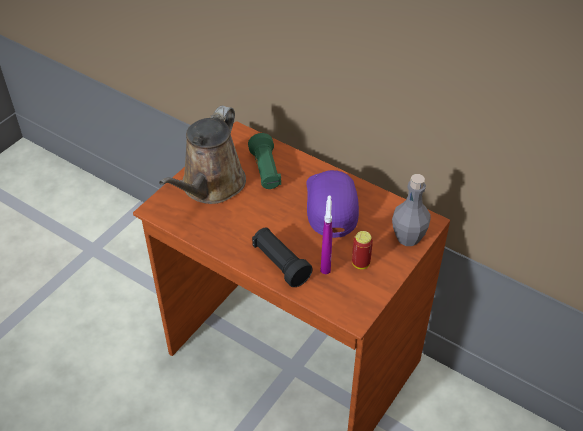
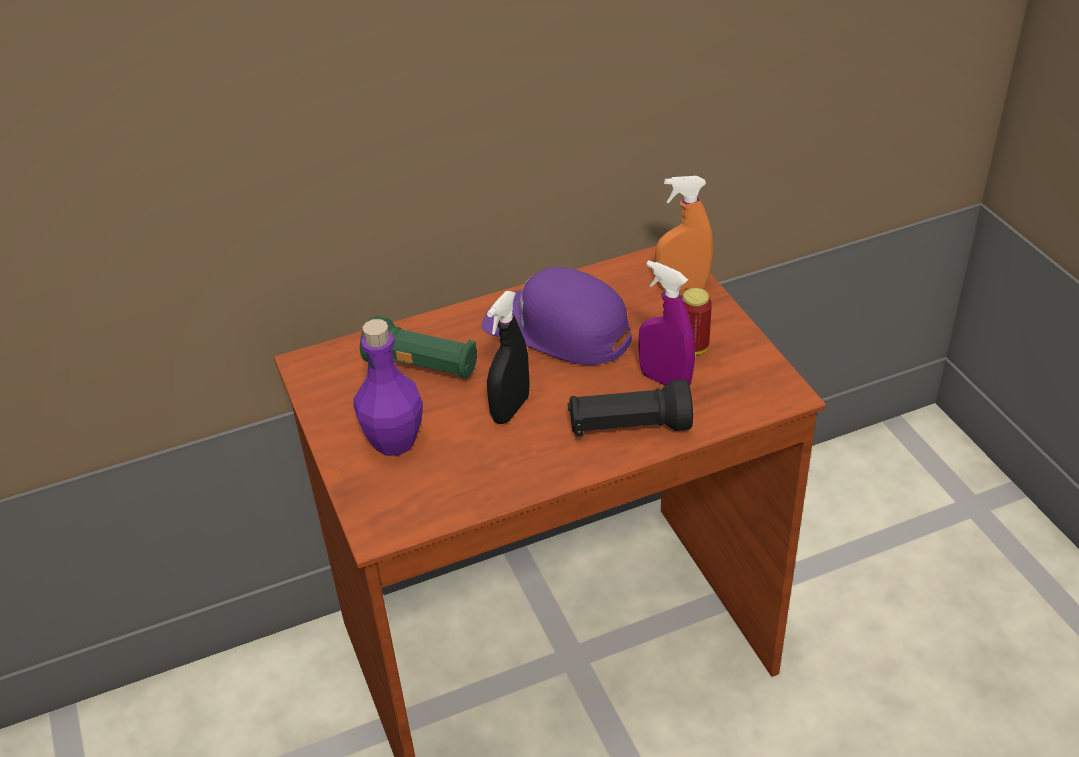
camera: 55 degrees left, 5 degrees down
(210, 186) = (394, 441): brown watering can -> purple bottle
(260, 215) = (510, 409): none -> black spray bottle
(408, 237) = (682, 286): grey bottle -> orange spray bottle

